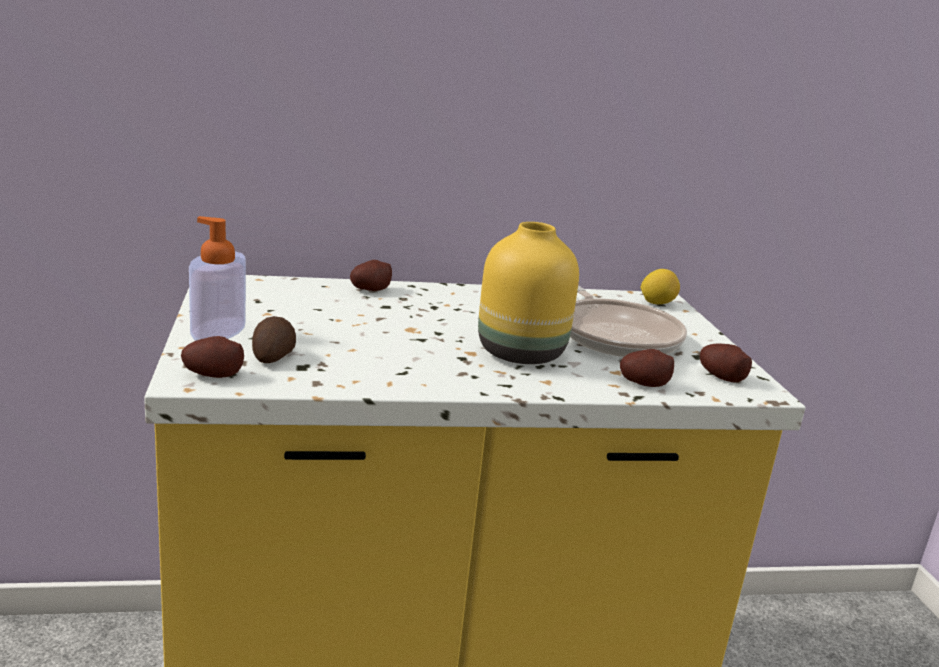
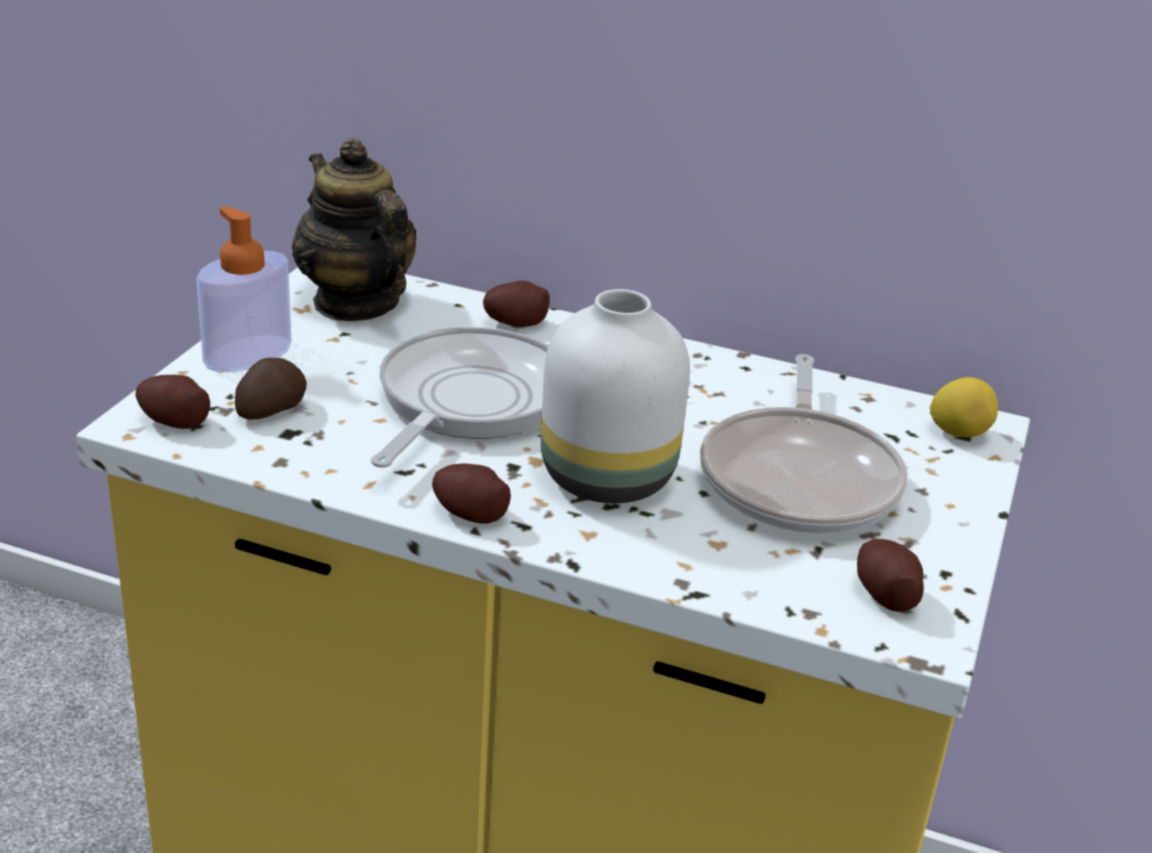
camera: 30 degrees right, 10 degrees up
(257, 293) = (355, 303): none -> teapot
(393, 331) = (467, 402): none -> frying pan
(523, 354) = (610, 479): yellow vase -> white vase
(643, 384) = (734, 574): potato -> potato (469, 513)

